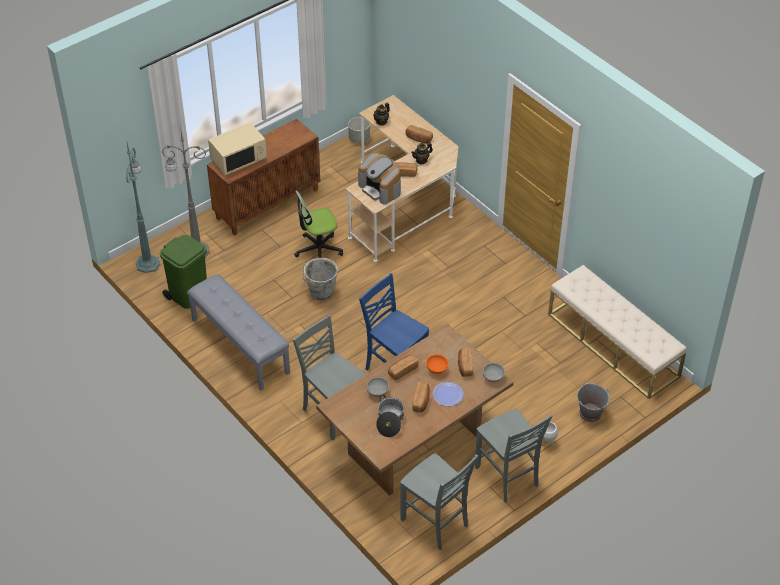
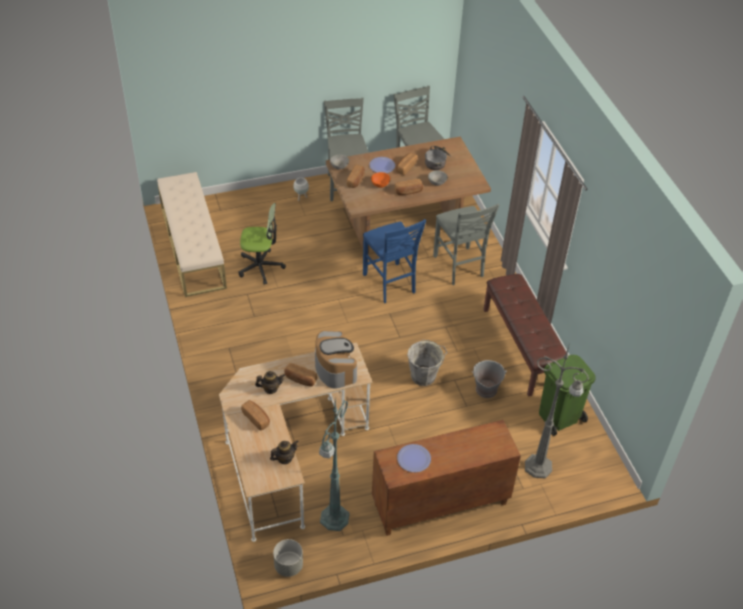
camera: 160 degrees left, 0 degrees up
(148, 263) = (596, 470): green floor lamp -> green floor lamp (333, 519)
(238, 159) = (480, 448): beige microwave -> none
(239, 346) = (522, 348): grey bench -> brown bench
(286, 140) = (413, 459): none -> plate
(318, 250) = (406, 424): office chair -> office chair (261, 267)
(590, 413) = (253, 206): grey bucket -> grey bucket (486, 389)

